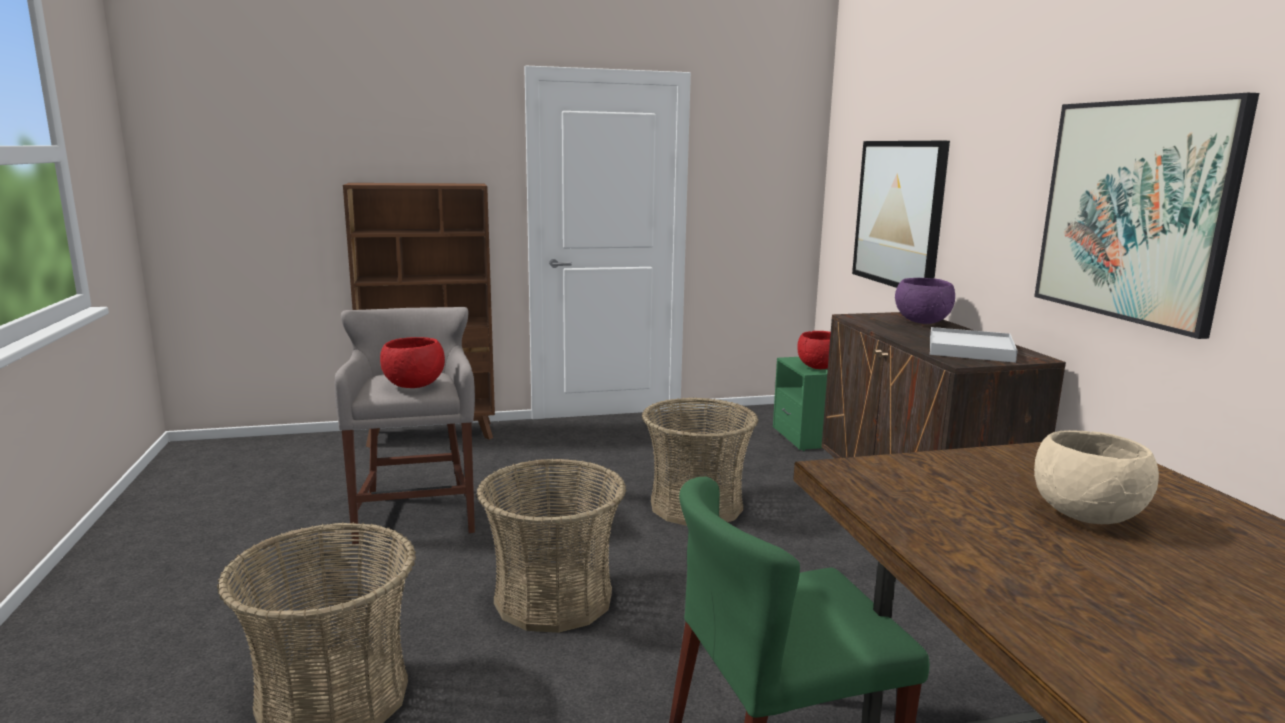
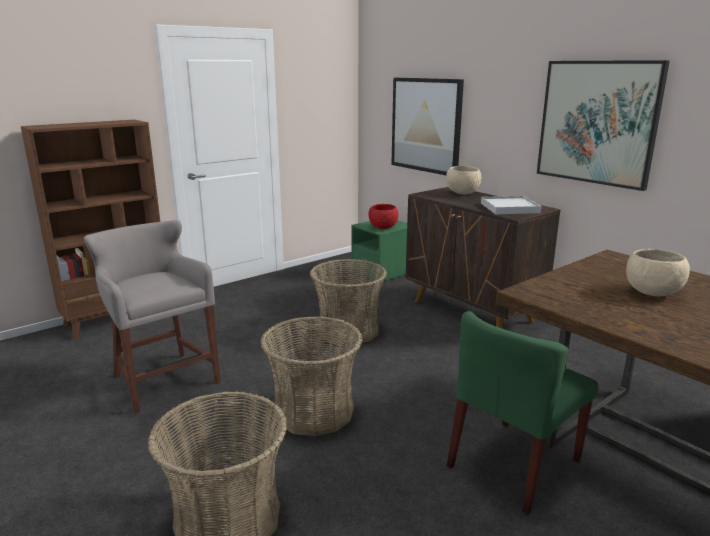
camera: 25 degrees left, 5 degrees up
(414, 385) = (162, 285): red bowl -> none
(921, 322) = (462, 193): purple bowl -> beige bowl

